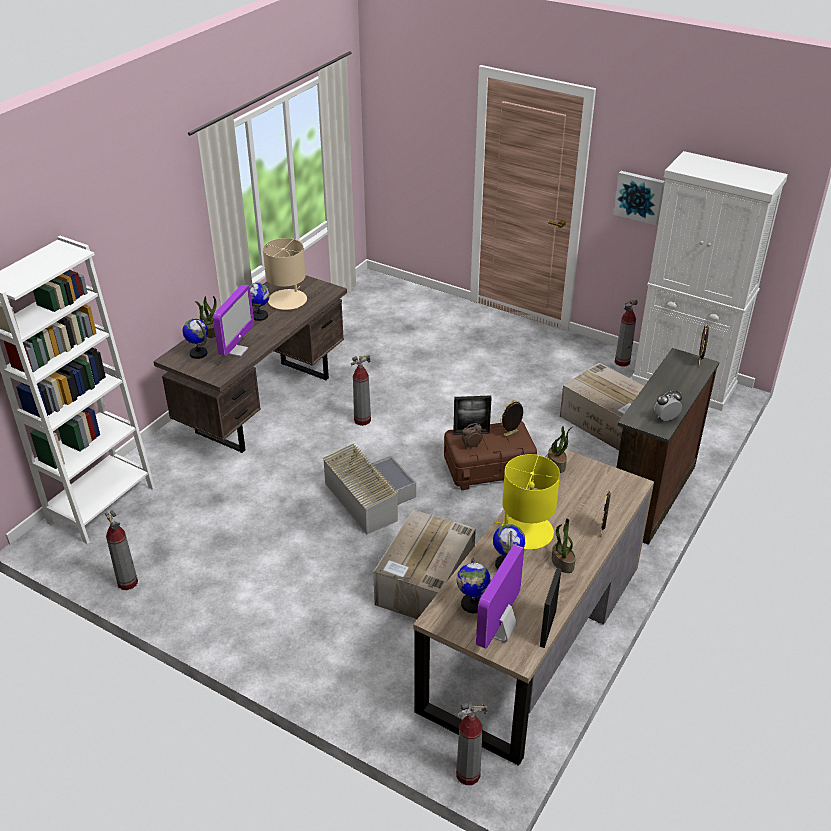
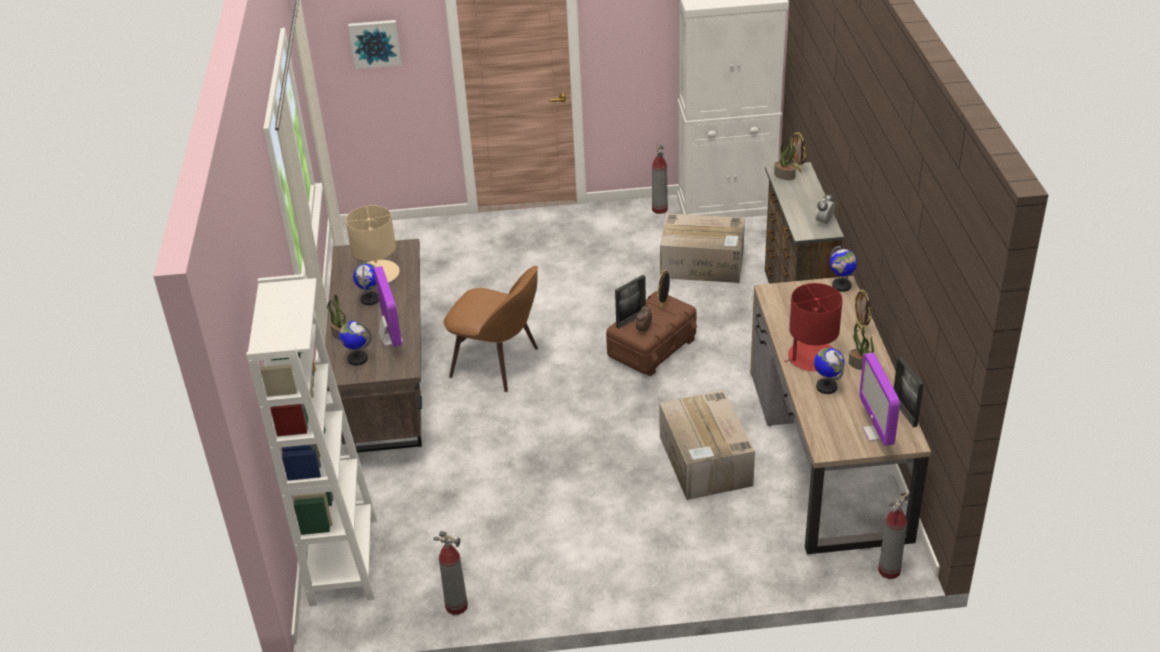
camera: 35 degrees left, 0 degrees up
(362, 420) = (498, 363): fire extinguisher -> brown chair
(369, 497) = (581, 422): grey storage box -> none
(472, 604) = (837, 426): globe -> globe (841, 286)
(526, 532) = (811, 357): yellow table lamp -> red table lamp
(557, 464) = (774, 298): potted plant -> potted plant (785, 175)
(639, 196) = (638, 45): picture -> picture (375, 43)

